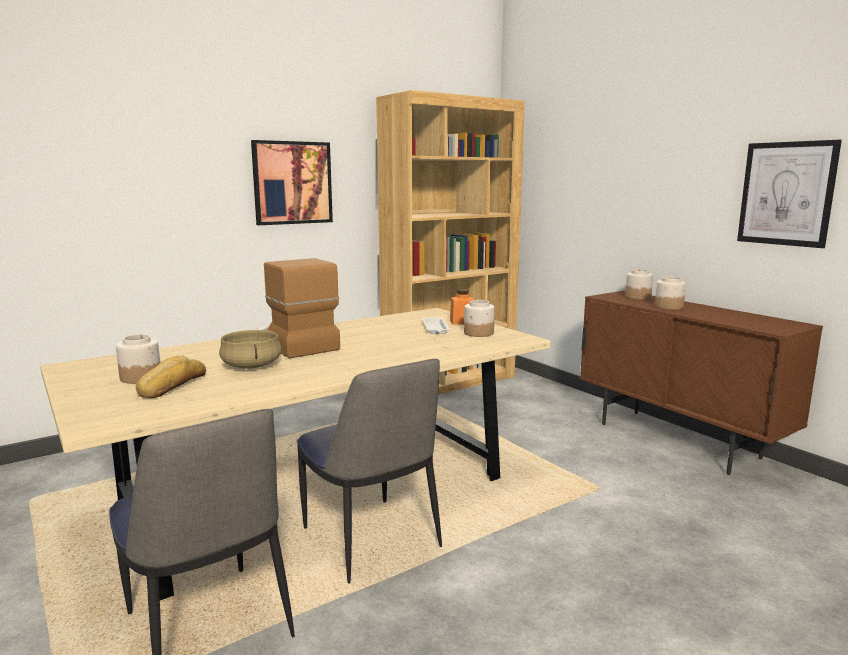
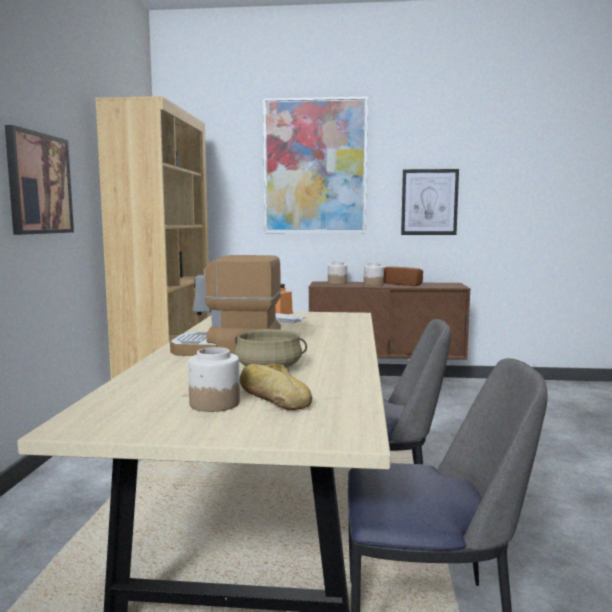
camera: 50 degrees left, 5 degrees down
(479, 333) = (319, 317): jar -> none
(639, 144) = (315, 166): none -> picture
(714, 313) = (404, 284): none -> bread

